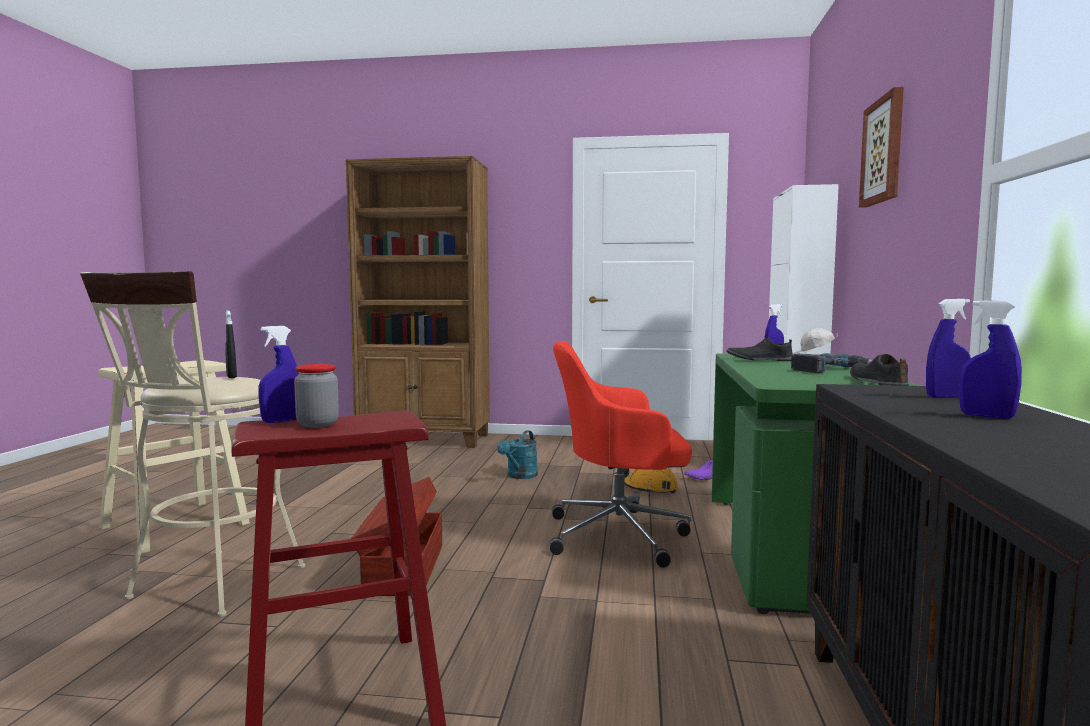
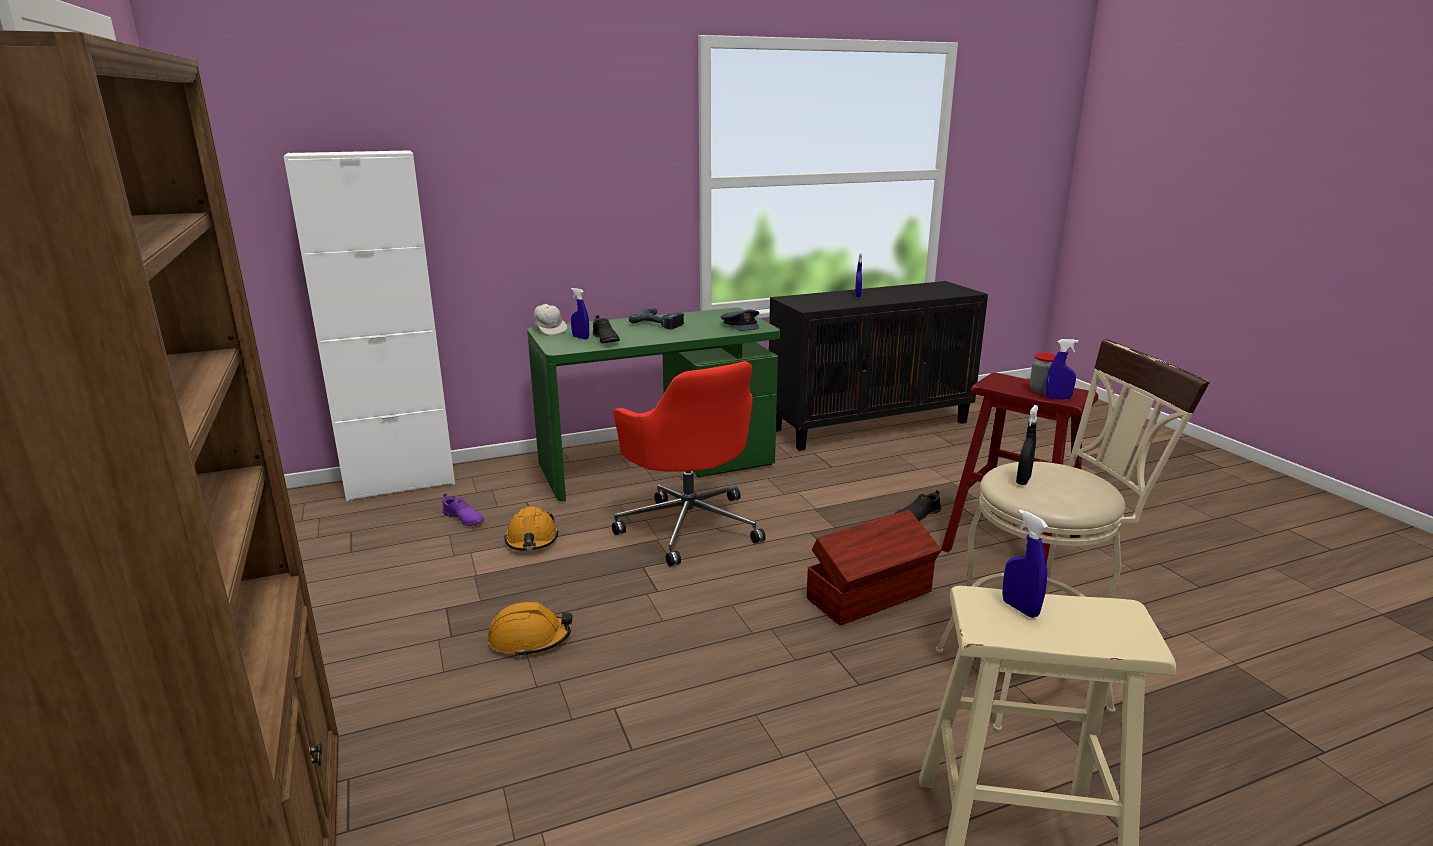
camera: 120 degrees left, 15 degrees up
(520, 476) = (530, 639): turquoise watering can -> orange hard hat
(798, 382) = (741, 325): none -> grey cap
(877, 382) = (713, 314): black shoe -> black shoe (917, 515)
(884, 151) = (525, 134): picture -> none
(946, 397) = (815, 298): blue spray bottle -> blue spray bottle (1020, 608)

